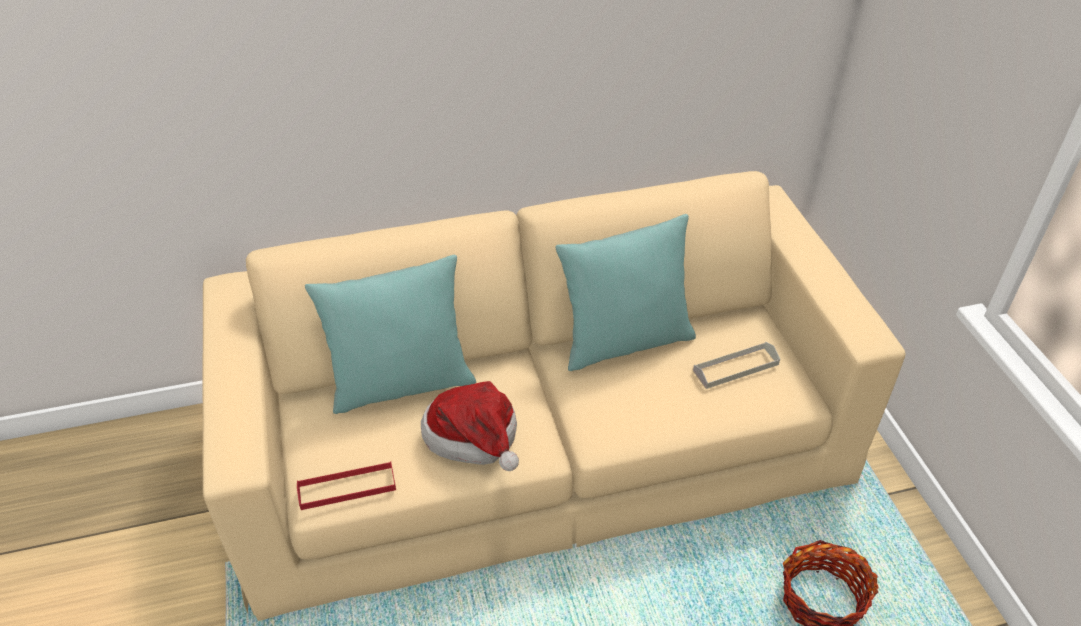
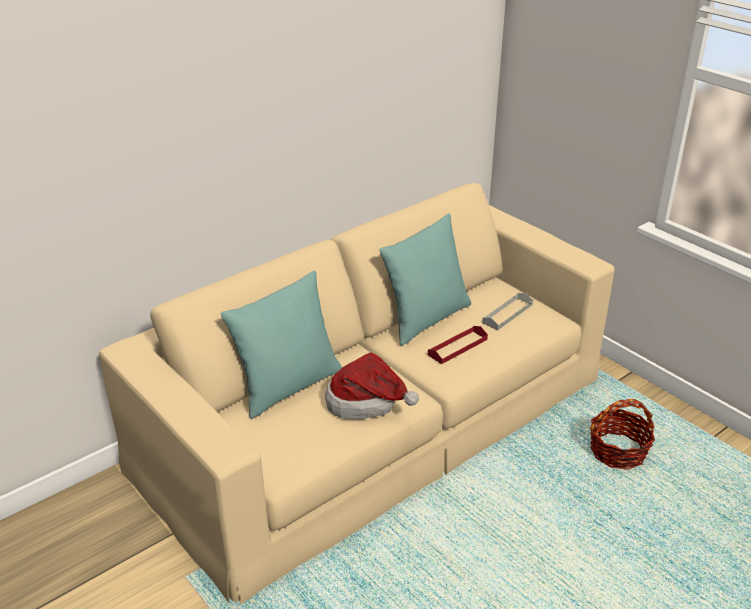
camera: 25 degrees left, 10 degrees down
(347, 488) = (296, 459): red tray -> red tray (457, 347)

